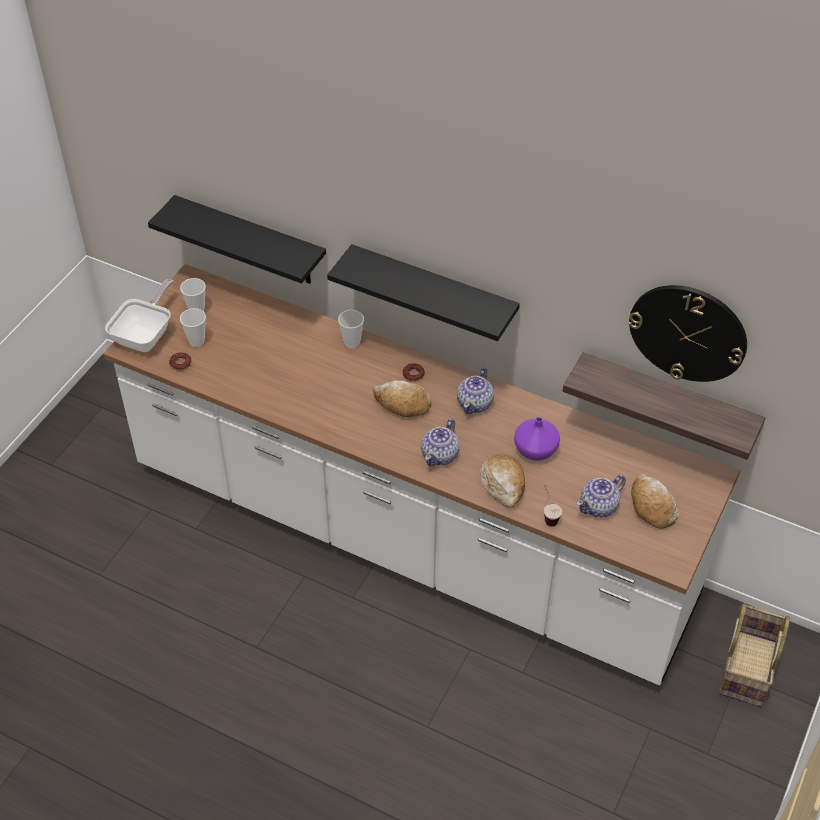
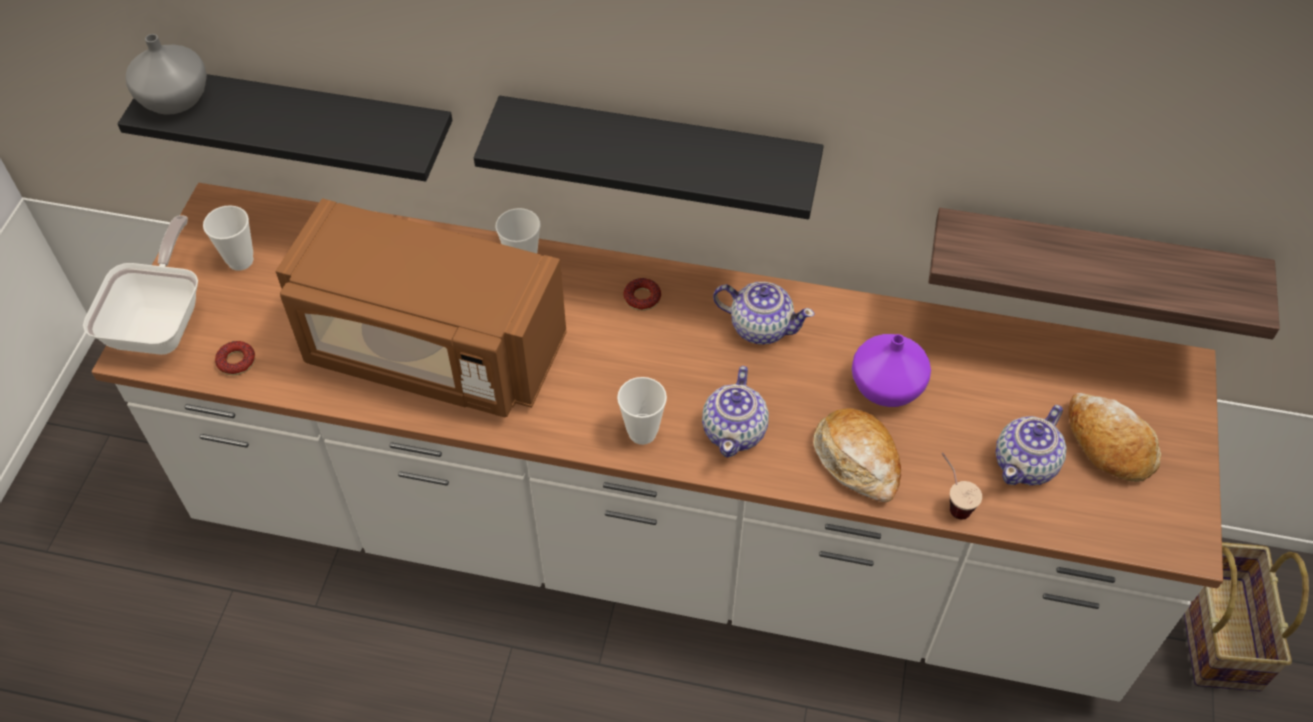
camera: 15 degrees left, 5 degrees up
(180, 214) = (174, 98): none -> grey vase
(196, 341) = (254, 315): cup -> cup (642, 433)
(287, 379) = (432, 351): none -> brown microwave
(402, 404) = (640, 354): bread -> none
(475, 403) = (760, 326): teapot -> teapot turned 75 degrees counterclockwise
(688, 332) = (1150, 141): wall clock -> none

